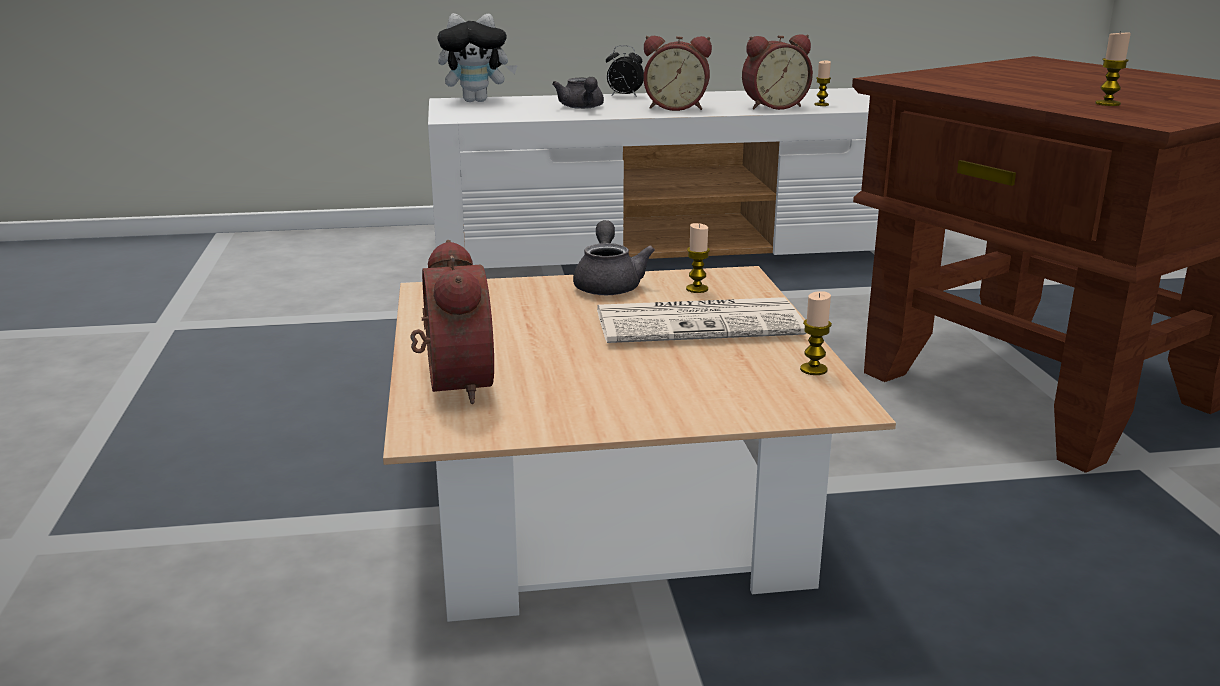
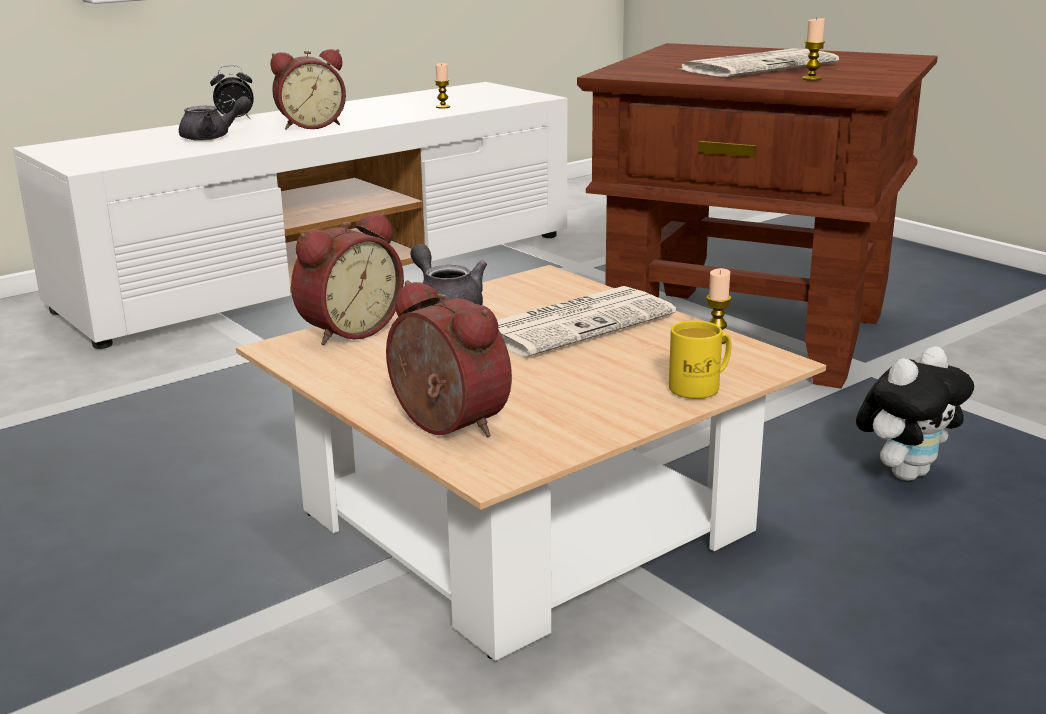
camera: 30 degrees left, 0 degrees up
(477, 101) = (79, 144): plush toy -> plush toy (905, 472)
(582, 107) = (213, 137): grey teapot -> grey teapot turned 60 degrees counterclockwise
(697, 289) = (529, 295): candle -> none
(728, 410) = (701, 387): none -> yellow mug
(773, 106) = (402, 113): alarm clock -> alarm clock (347, 330)
(1077, 86) = (759, 66): none -> newspaper

